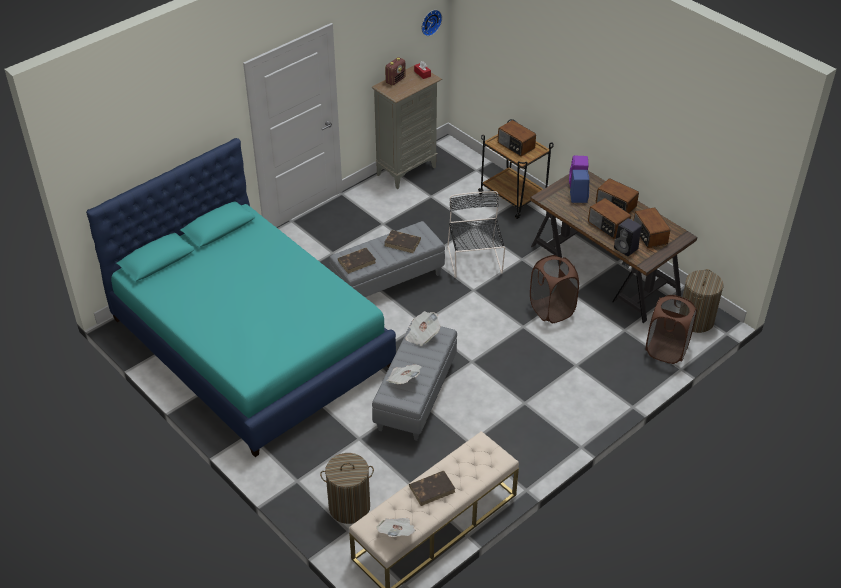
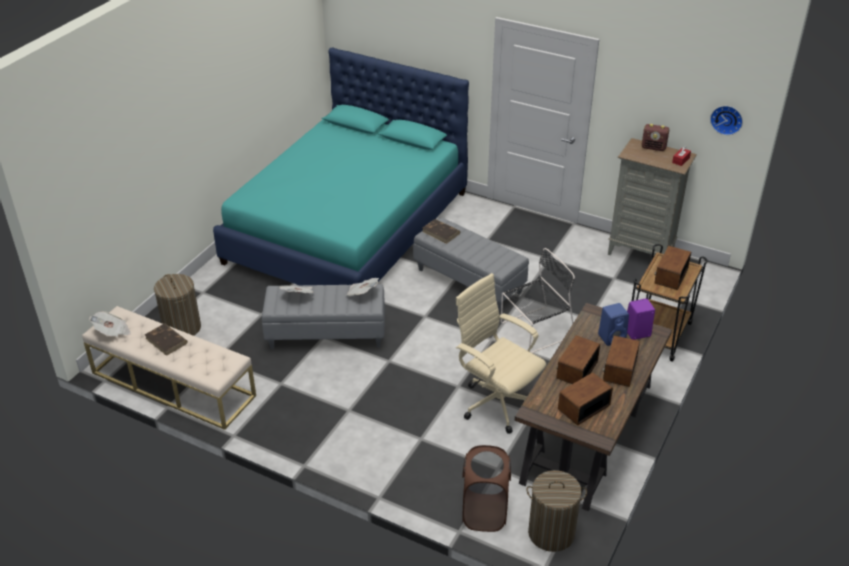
camera: 70 degrees right, 5 degrees down
(402, 243) = (485, 252): brown book -> none
(551, 309) = (496, 402): brown laundry basket -> beige office chair
(626, 249) = (545, 392): black speaker -> none

